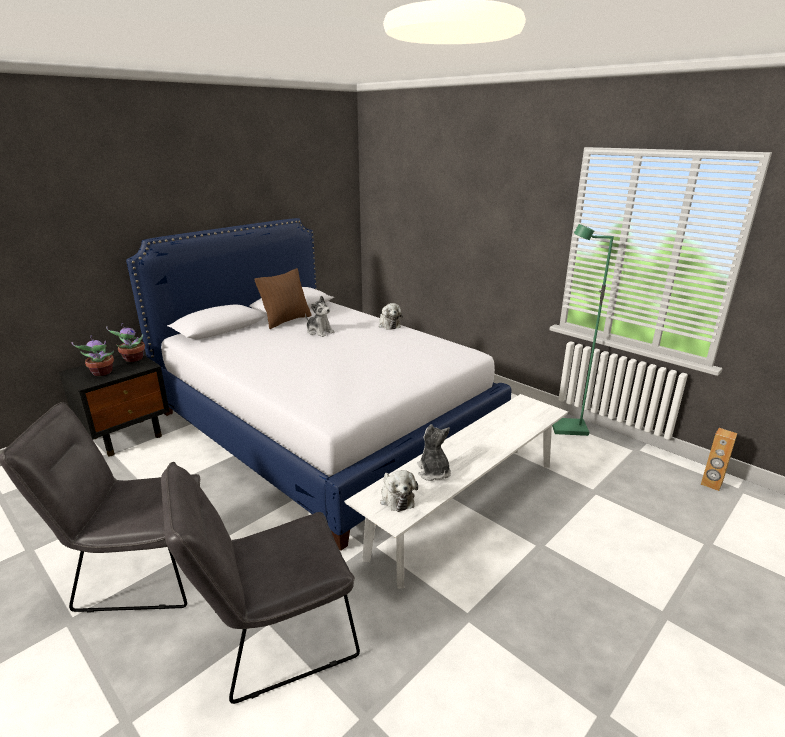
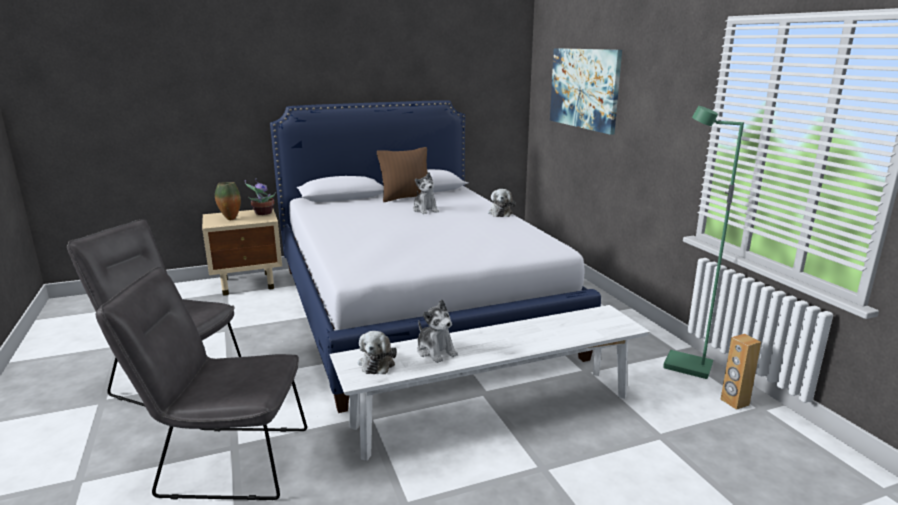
camera: 25 degrees right, 5 degrees down
(101, 373) = (230, 219): potted plant -> vase
(127, 436) = (248, 283): black nightstand -> beige nightstand
(428, 202) = (584, 88): none -> picture
(433, 472) = (436, 351): plush toy -> plush toy turned 135 degrees clockwise
(711, 484) = (842, 472): brown speaker -> brown speaker (734, 402)

